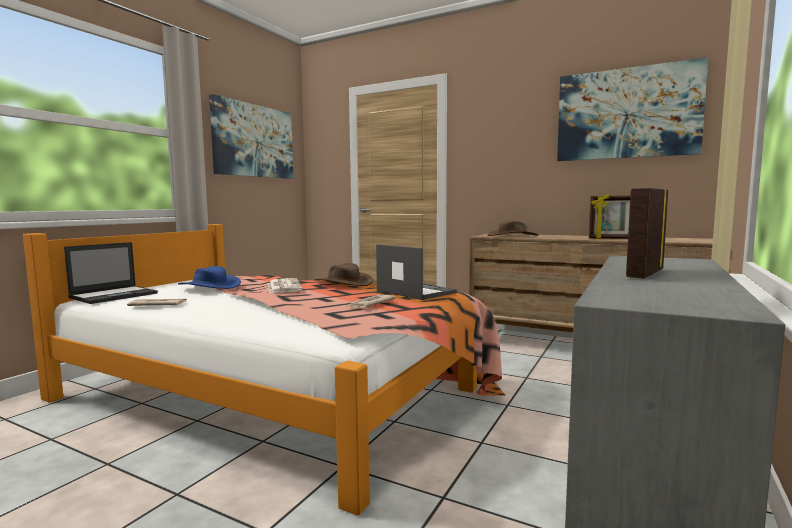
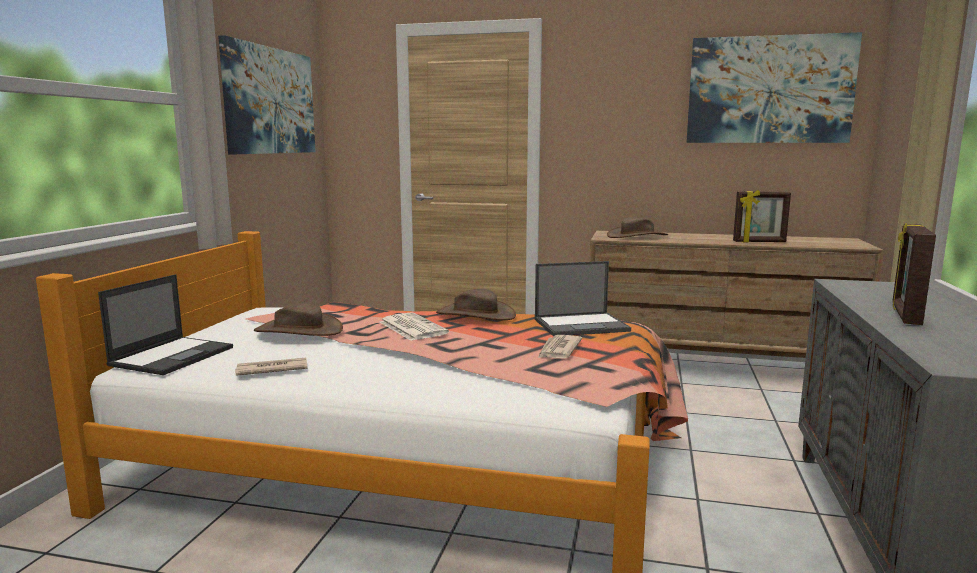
camera: 15 degrees left, 5 degrees up
(210, 285) = (299, 330): blue hat -> brown hat
(415, 291) = (582, 325): laptop -> laptop turned 135 degrees clockwise

